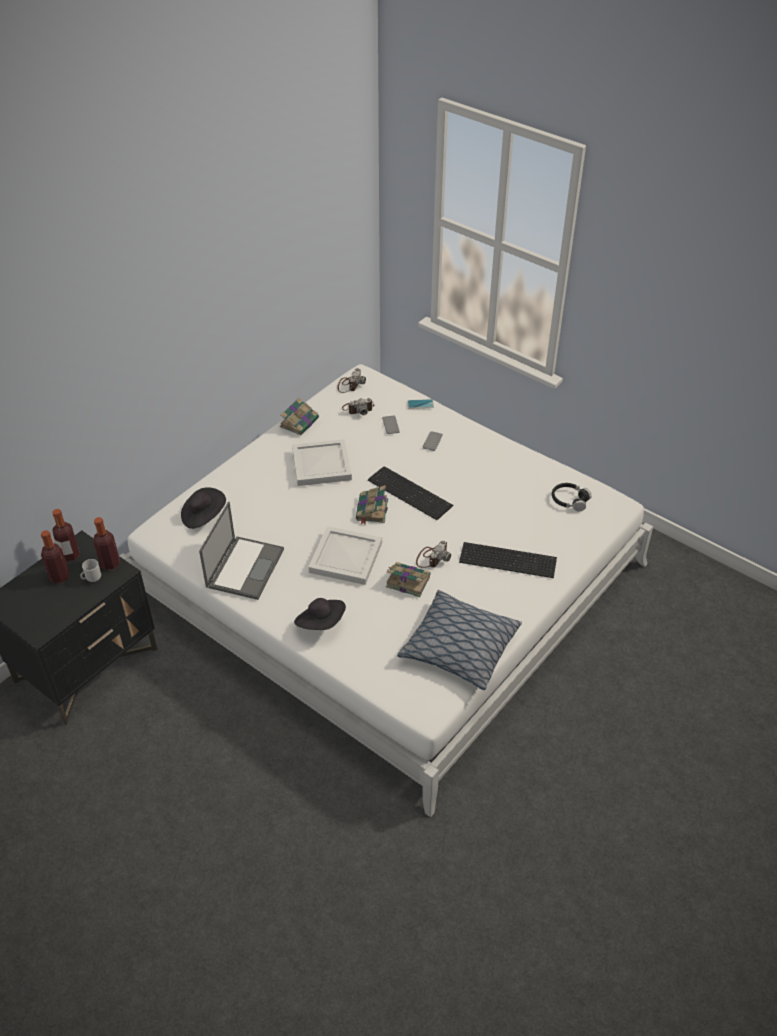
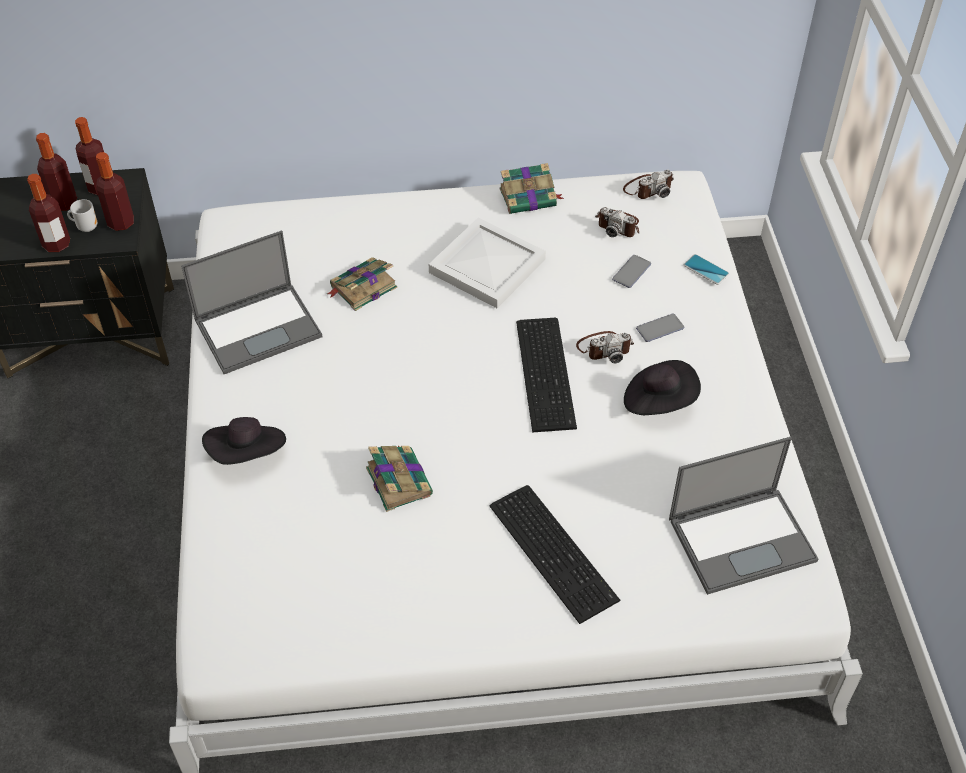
camera: 45 degrees right, 5 degrees up
(87, 598) = (56, 244): none -> bottle
(203, 516) = (294, 239): black hat -> black hat (659, 401)
(346, 558) = (369, 399): white tray -> none
(372, 510) = (472, 363): book -> book (362, 288)
(432, 558) = (464, 474): camera -> camera (604, 348)
(459, 648) = (349, 613): pillow -> none
(569, 500) = (743, 538): black headphones -> laptop

